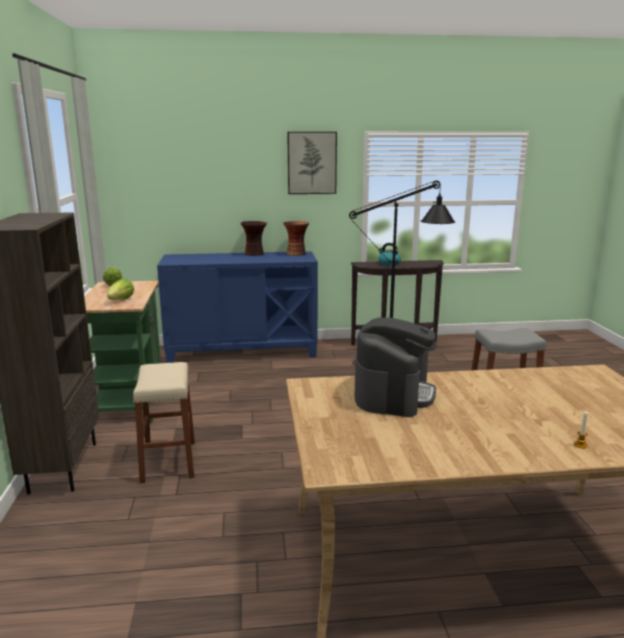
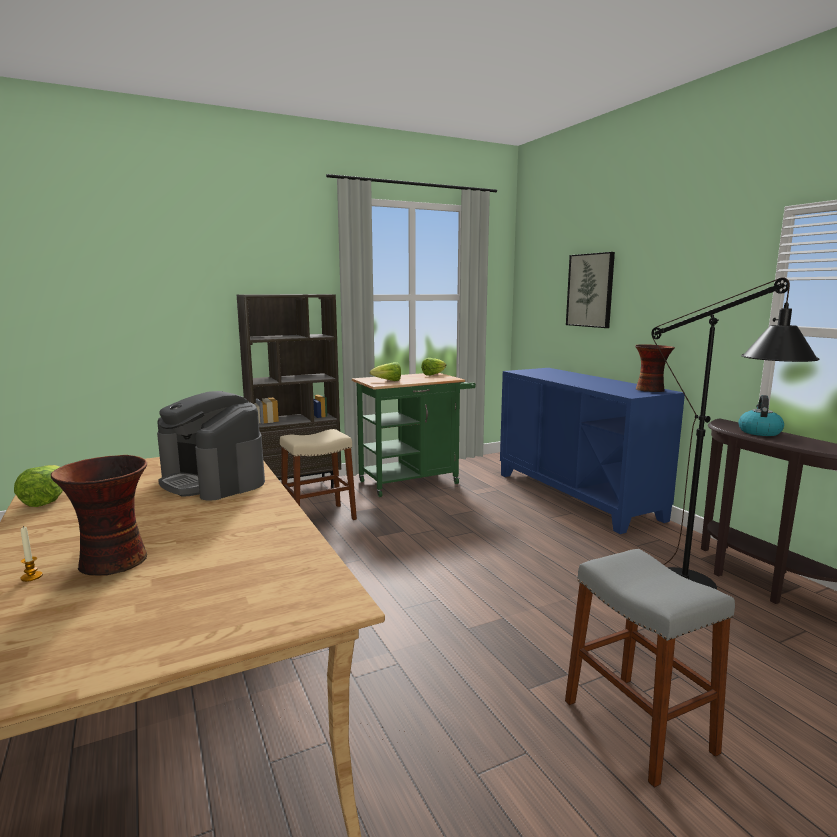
camera: 70 degrees right, 5 degrees down
(255, 254) = (612, 381): vase -> vase (112, 562)
(312, 163) = (700, 263): picture -> picture (590, 290)
(393, 394) = (213, 481): coffee machine -> coffee machine turned 45 degrees clockwise
(419, 460) = (47, 500): none -> lettuce

